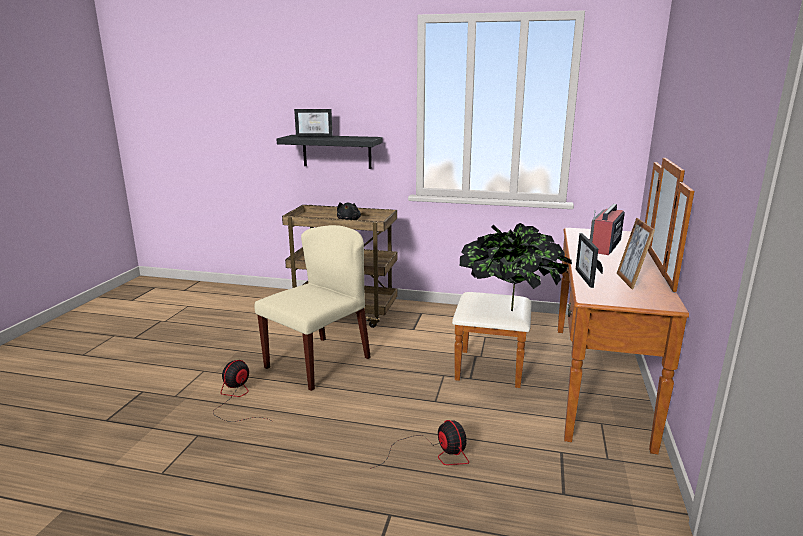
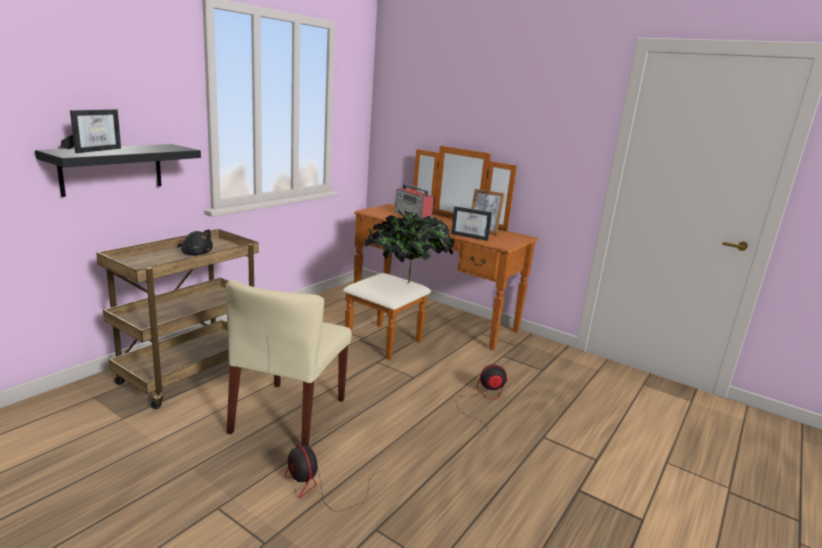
camera: 70 degrees left, 0 degrees up
(318, 362) = (289, 416): beige chair -> beige chair turned 135 degrees counterclockwise

